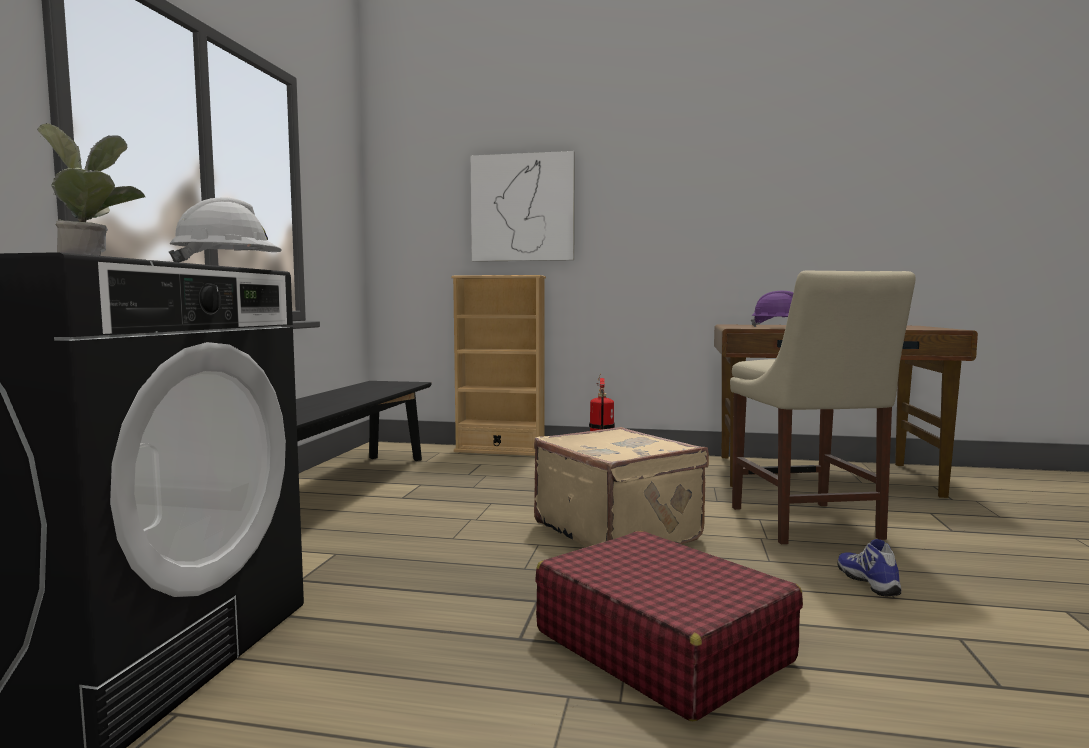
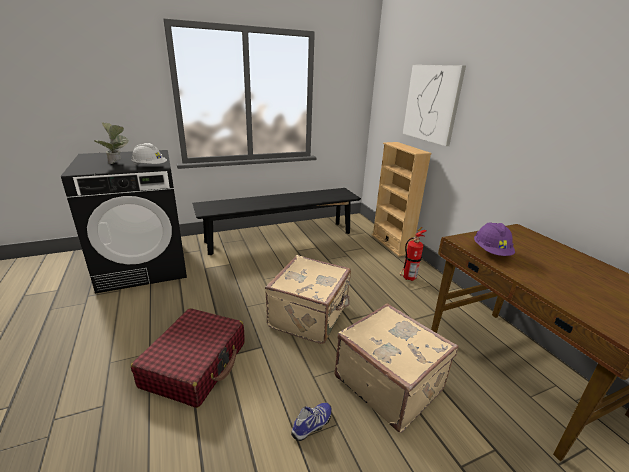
camera: 55 degrees right, 20 degrees up
(807, 525) = (389, 382): beige chair -> beige suitcase

